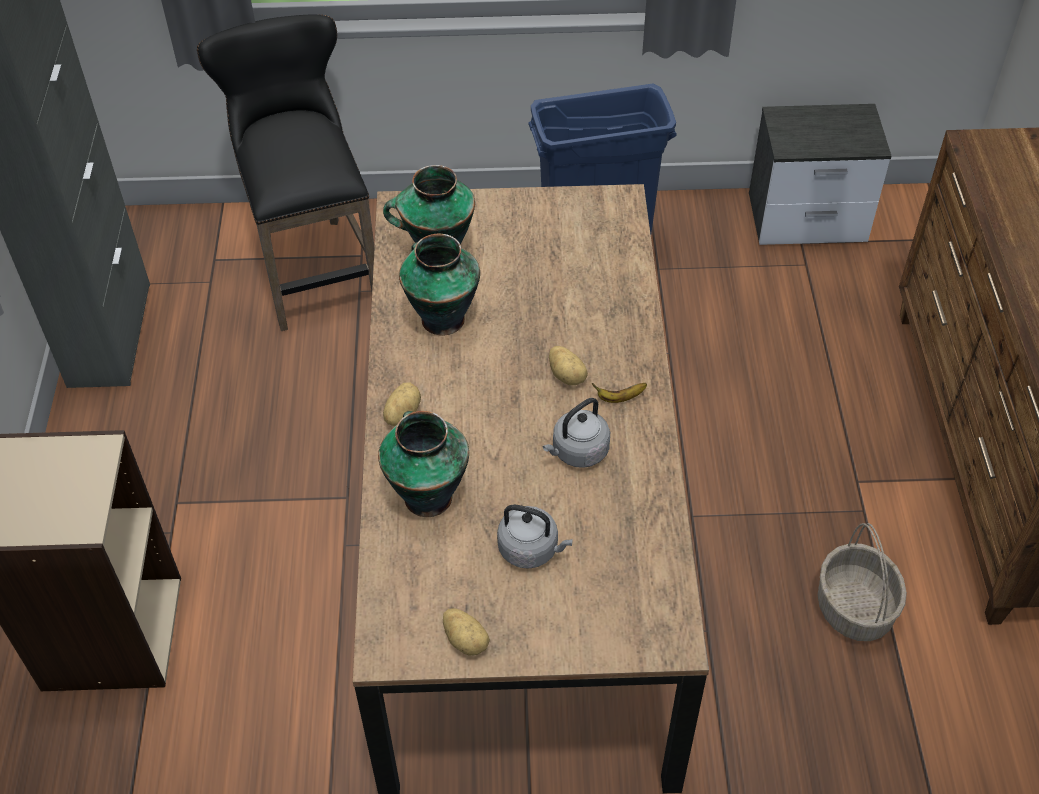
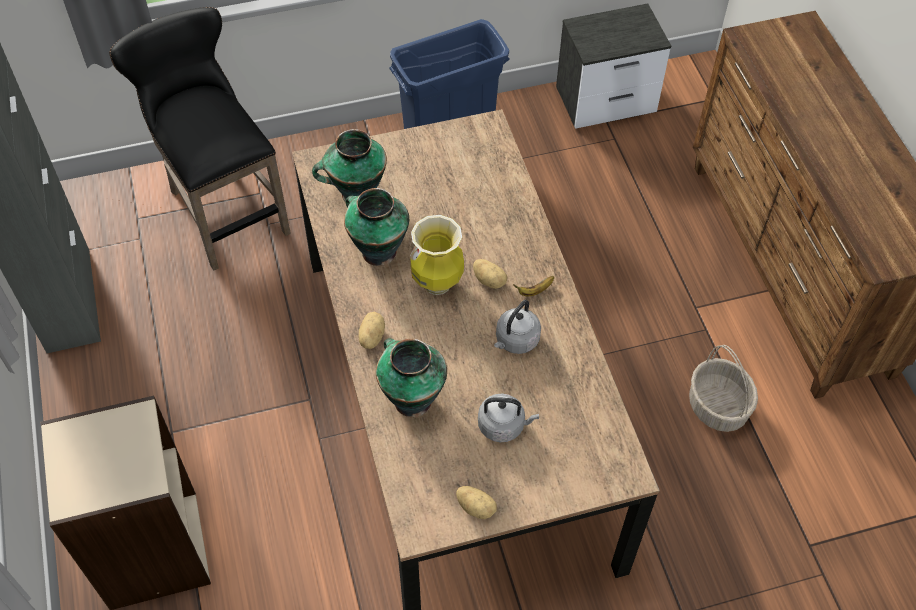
camera: 15 degrees left, 5 degrees up
(501, 368) = (437, 283): none -> vase

